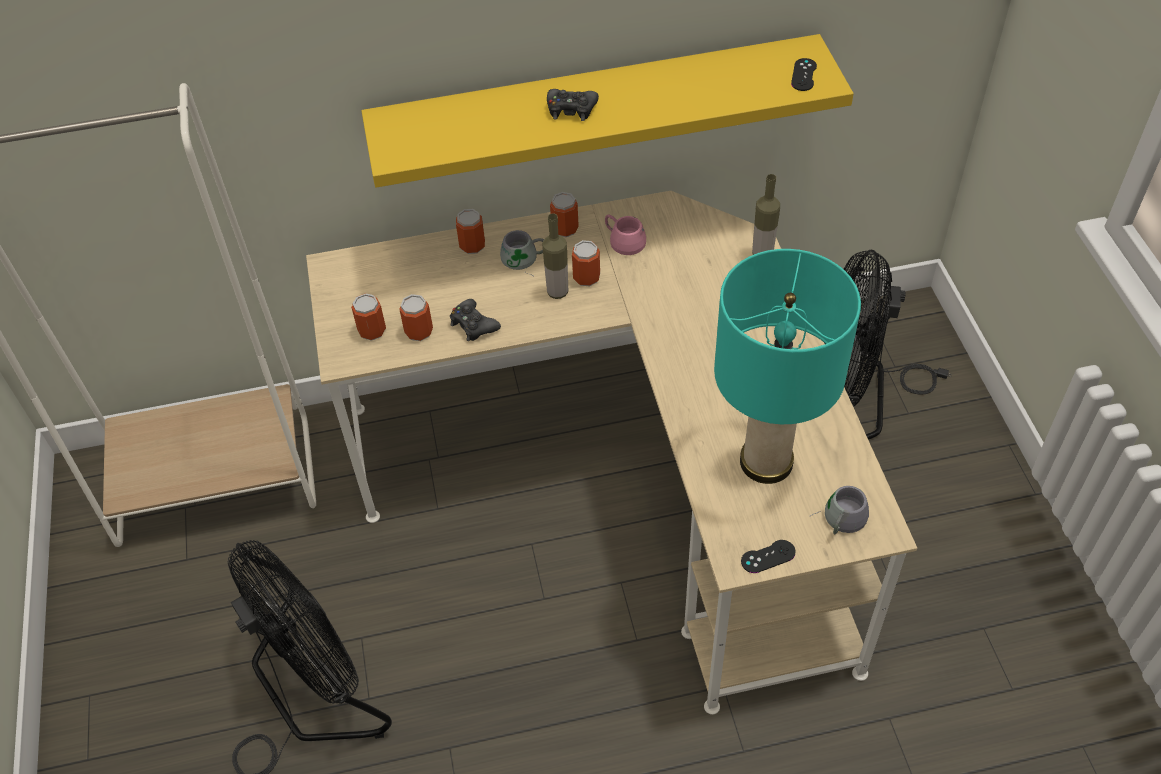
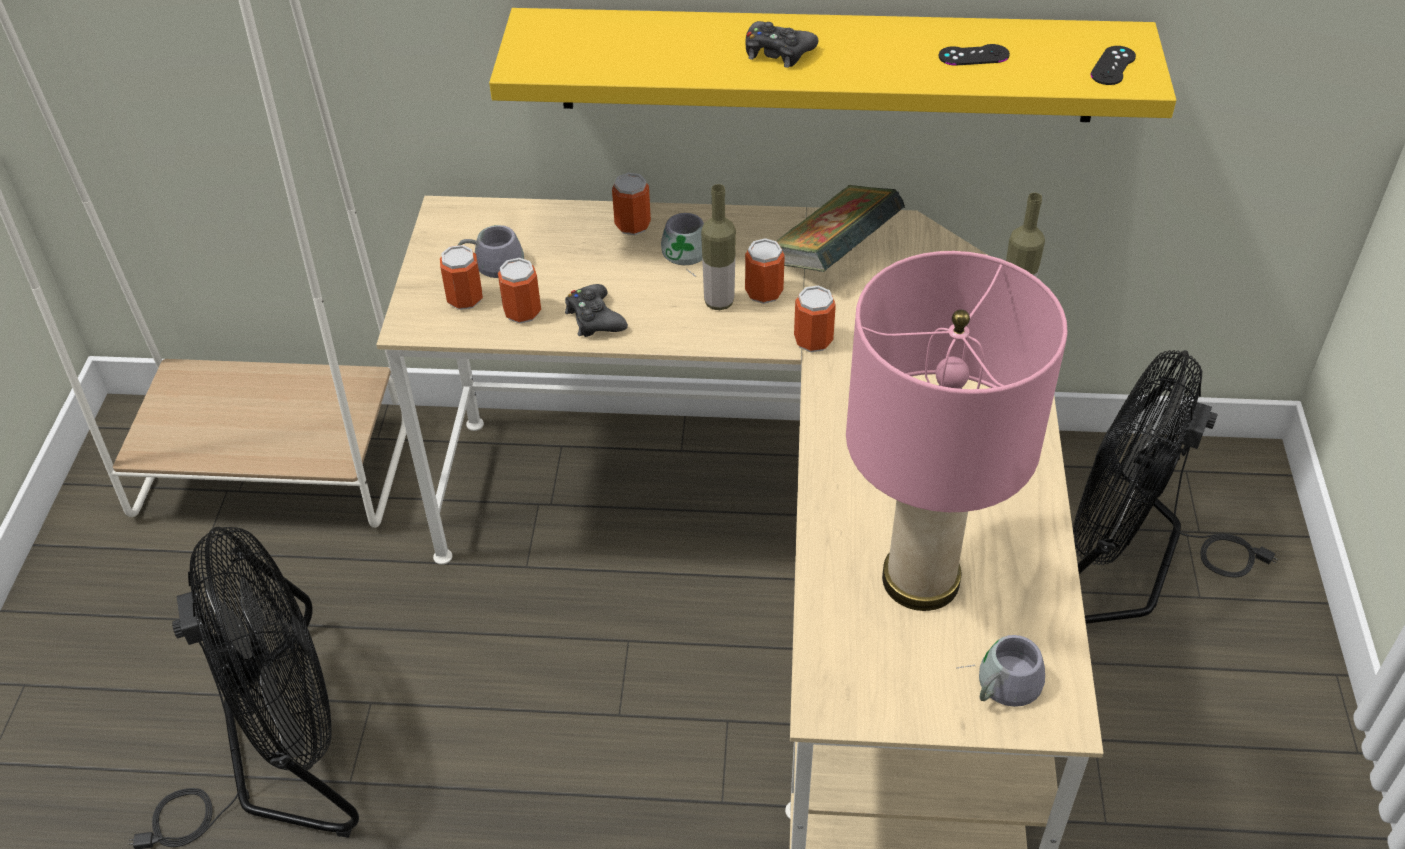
camera: 15 degrees right, 5 degrees down
(380, 296) = (492, 261): none -> grey mug
(565, 229) = (759, 229): can -> can (813, 340)
(626, 239) = (835, 256): pink mug -> book
(767, 461) = (922, 579): turquoise table lamp -> pink table lamp
(768, 556) = (876, 708): black game controller -> black game controller (973, 55)

